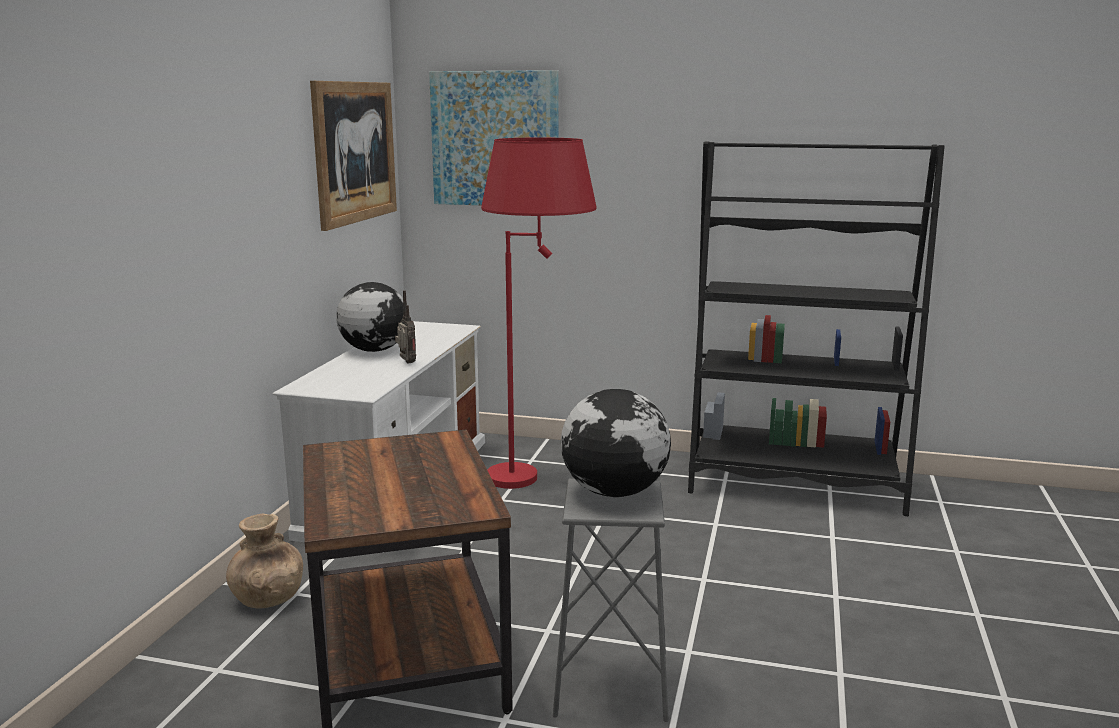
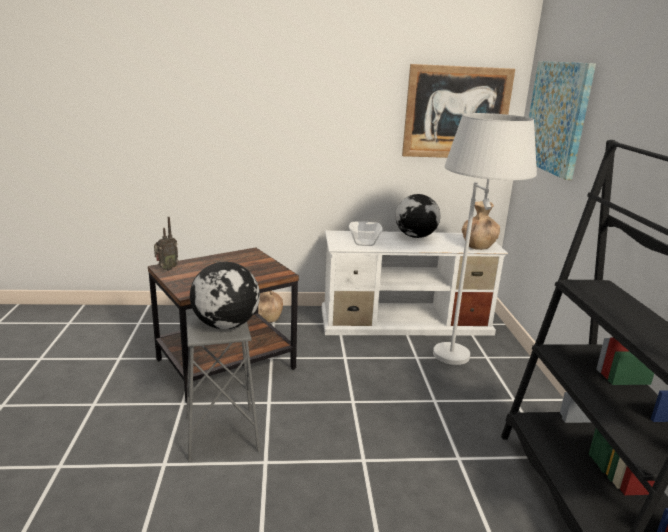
camera: 70 degrees right, 5 degrees up
(366, 378) = (364, 242): none -> bowl
(406, 363) = (400, 246): radio -> radio (166, 269)
(446, 331) = (478, 246): none -> brown vase
(540, 479) = (460, 366): red floor lamp -> white floor lamp

